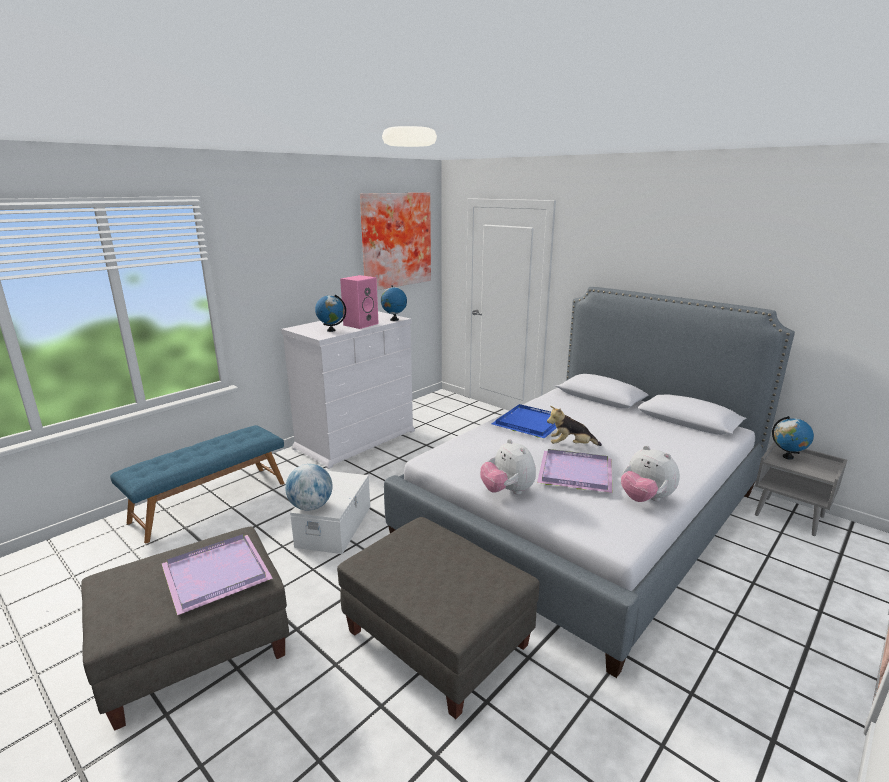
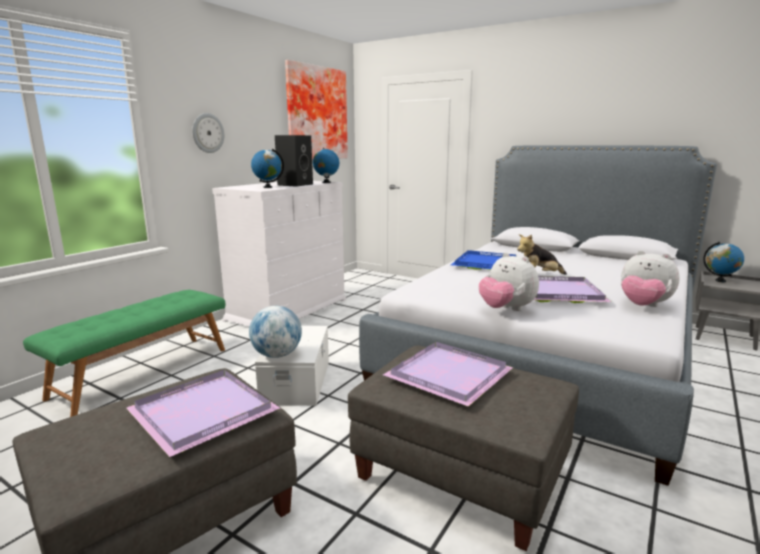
camera: 10 degrees left, 5 degrees down
(210, 501) = (143, 372): blue bench -> green bench
(277, 277) = (207, 133): none -> wall clock
(361, 324) = (295, 184): pink speaker -> black speaker
(426, 559) = (449, 376): none -> purple tray

